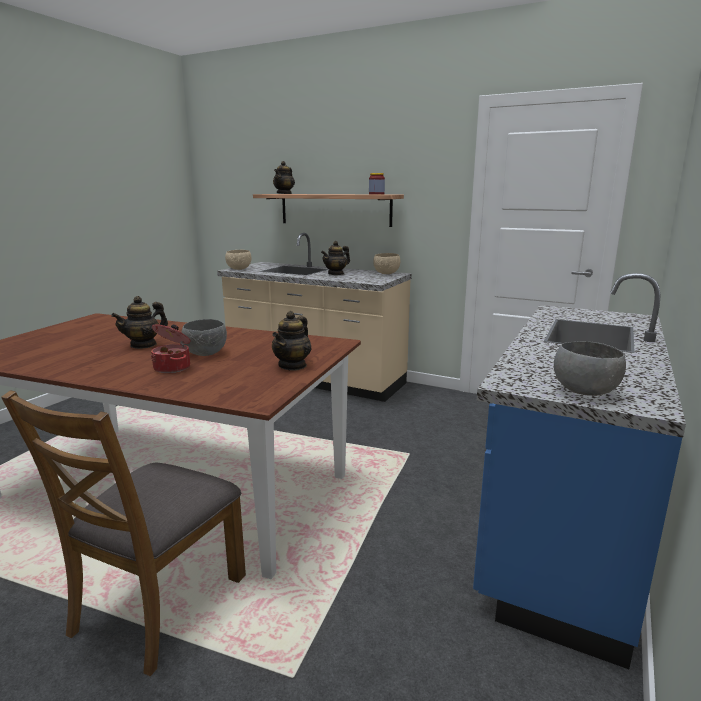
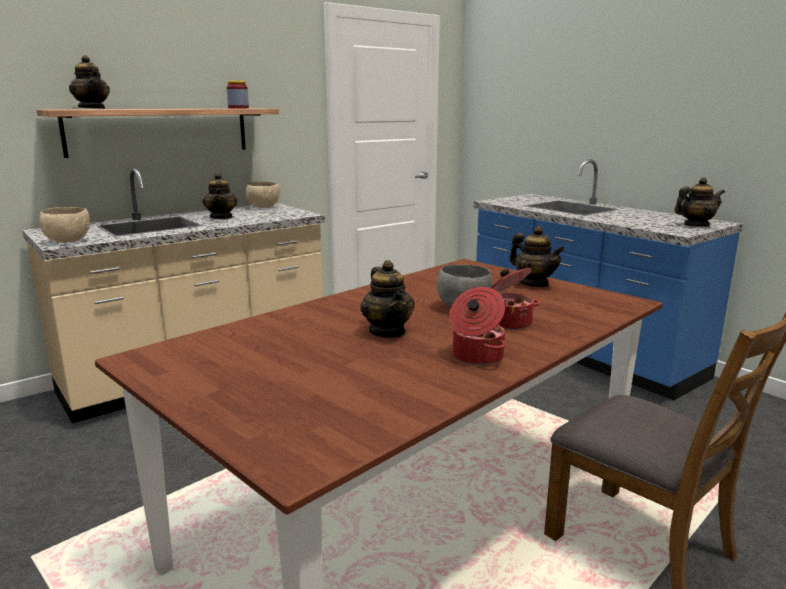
camera: 65 degrees left, 0 degrees up
(97, 367) = (476, 357): none -> cooking pot
(584, 391) = (695, 225): grey bowl -> teapot

